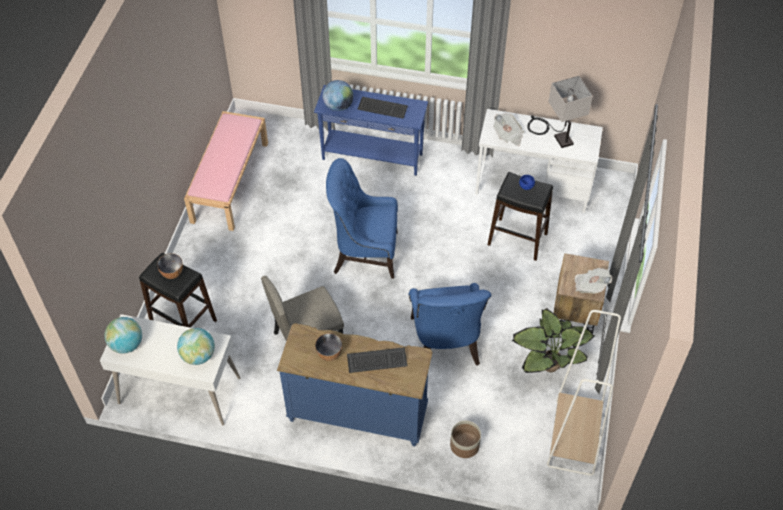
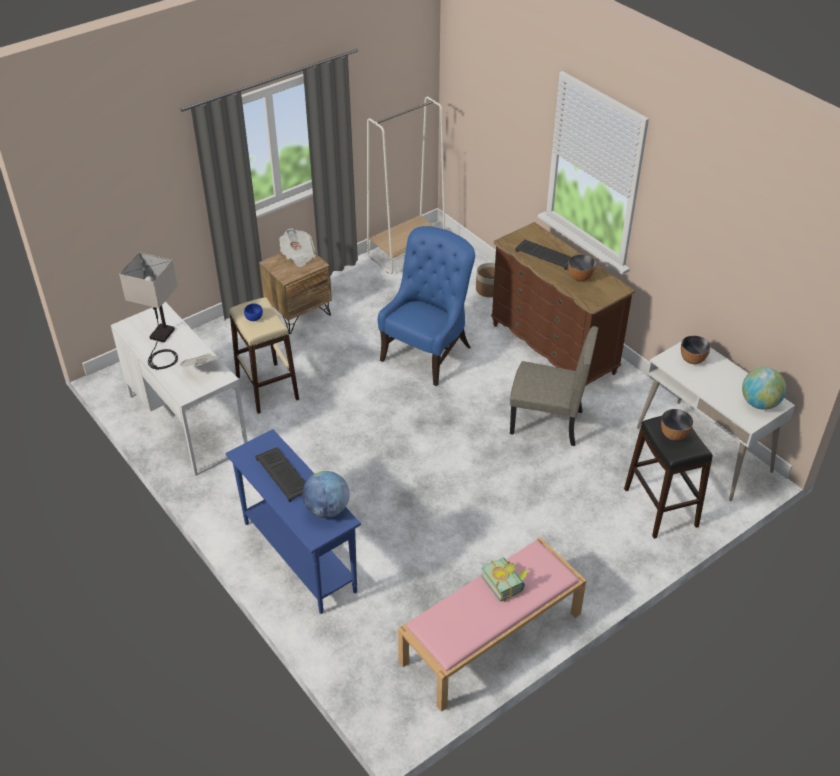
camera: 140 degrees left, 10 degrees down
(198, 355) = (692, 359): globe -> bowl
(225, 164) = (506, 583): none -> book
(357, 413) = (553, 349): blue dresser -> brown dresser
(364, 253) = (419, 462): blue chair -> none
(517, 239) = (267, 388): black stool -> beige stool
(548, 364) = (366, 297): potted plant -> none

